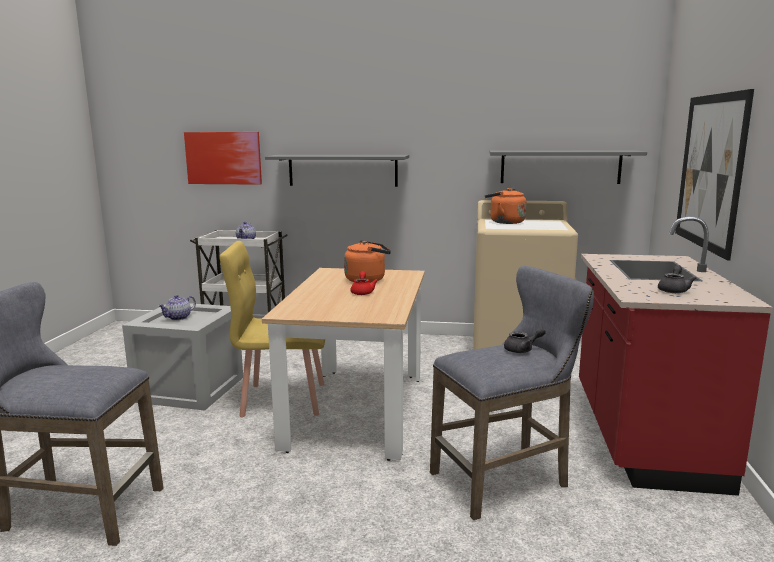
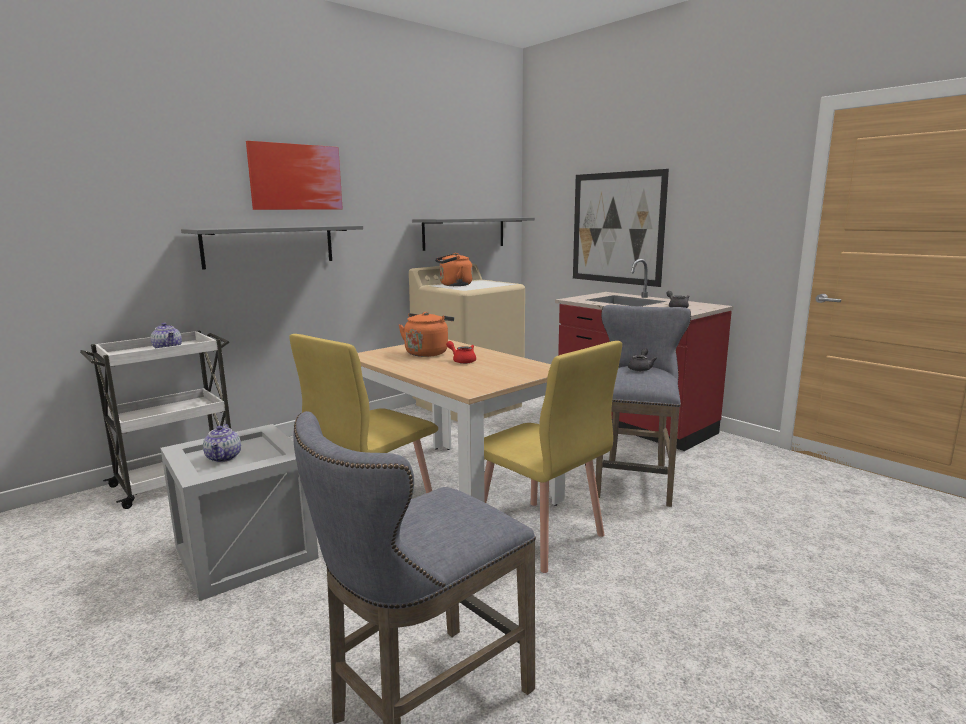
camera: 50 degrees left, 0 degrees up
(223, 158) = (91, 236): picture -> picture (296, 177)
(326, 471) = (539, 535): none -> yellow chair

